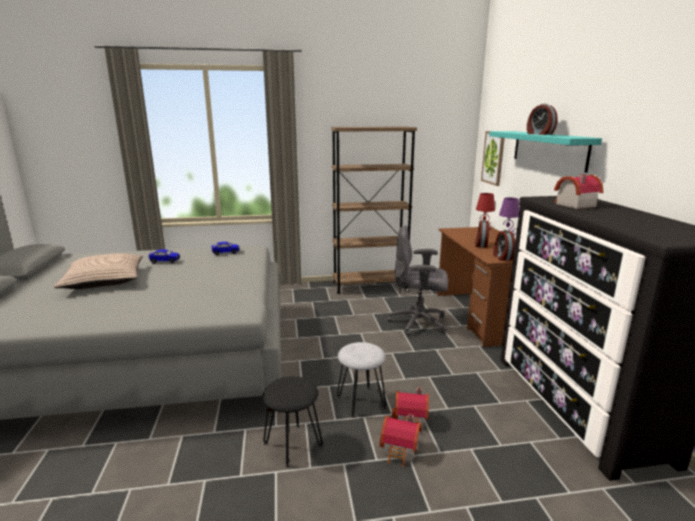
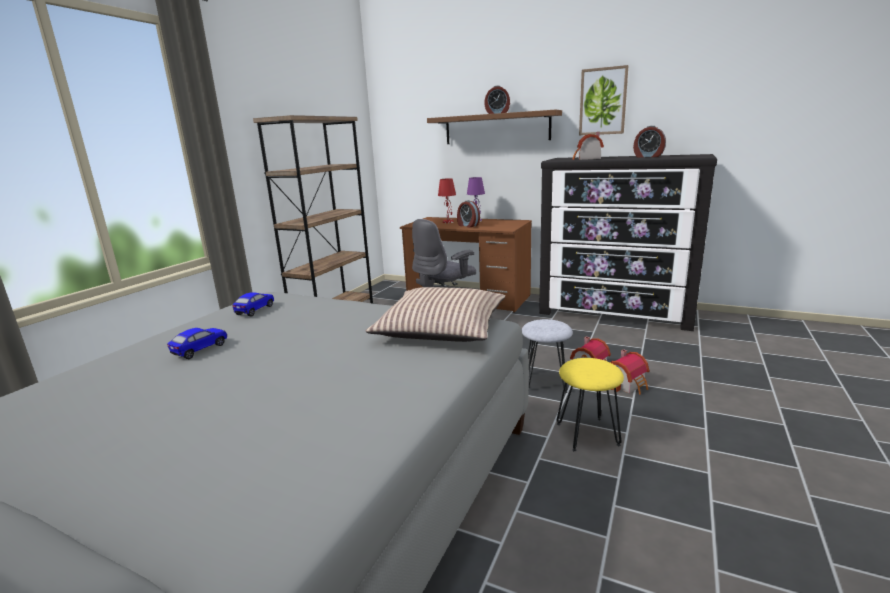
camera: 55 degrees left, 0 degrees up
(104, 280) = (193, 405): pillow -> pillow (441, 329)
(293, 445) = (588, 434): black stool -> yellow stool
(493, 157) = (410, 149): picture -> picture (603, 101)
(502, 257) = (506, 227): alarm clock -> alarm clock (648, 156)
(548, 149) = (496, 128): turquoise shelf -> brown shelf

